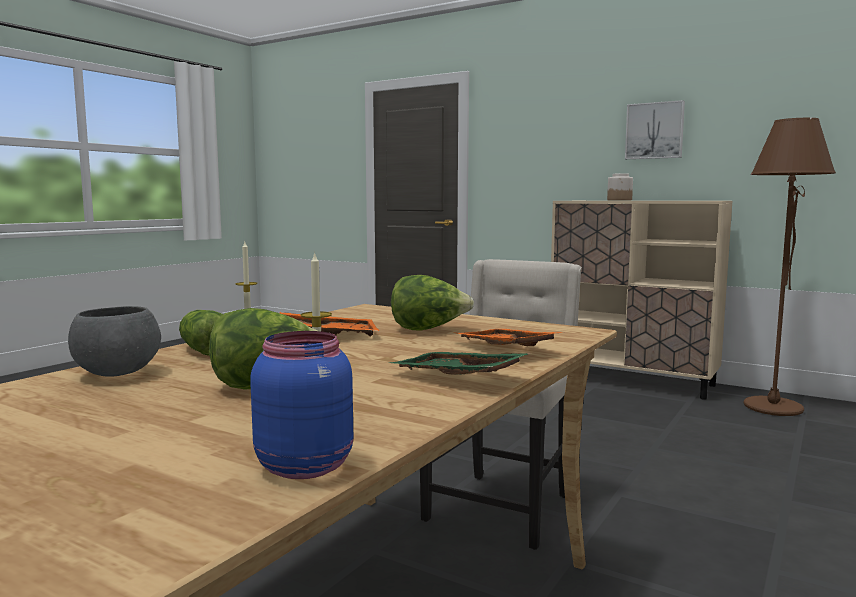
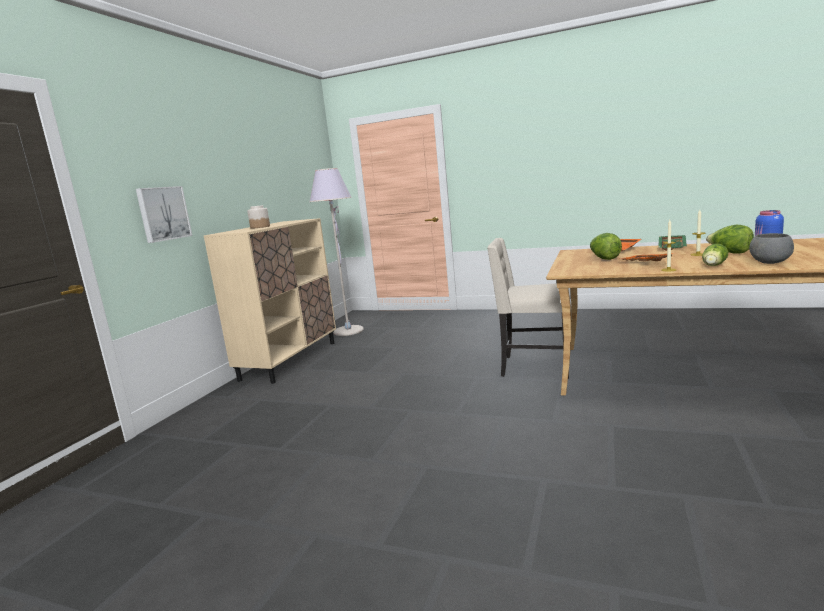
camera: 100 degrees left, 5 degrees up
(654, 131) = (234, 172): picture -> picture (163, 213)
(773, 407) = (348, 331): brown floor lamp -> grey floor lamp

